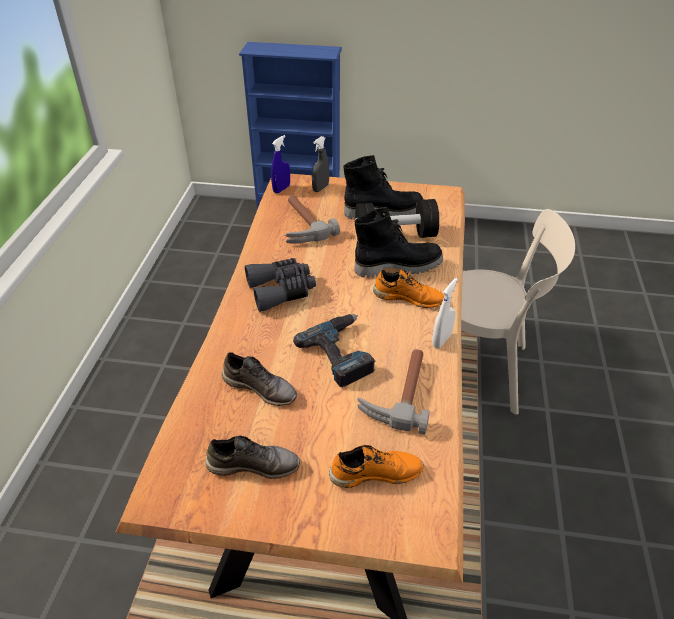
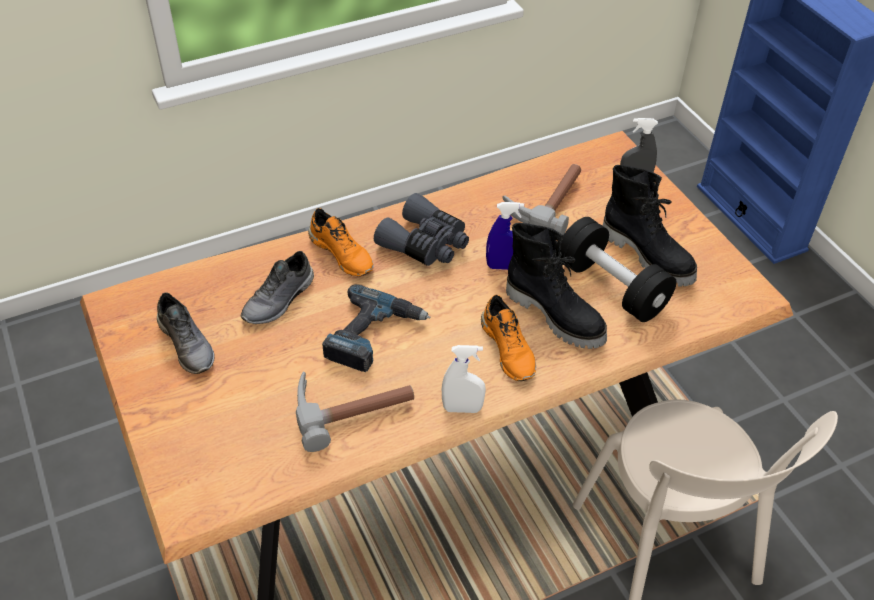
camera: 55 degrees right, 5 degrees up
(260, 387) = (280, 300): grey shoe -> grey shoe turned 45 degrees clockwise
(281, 189) = (596, 153): blue spray bottle -> blue spray bottle (503, 266)
(375, 472) = (236, 435): orange shoe -> orange shoe (342, 253)

